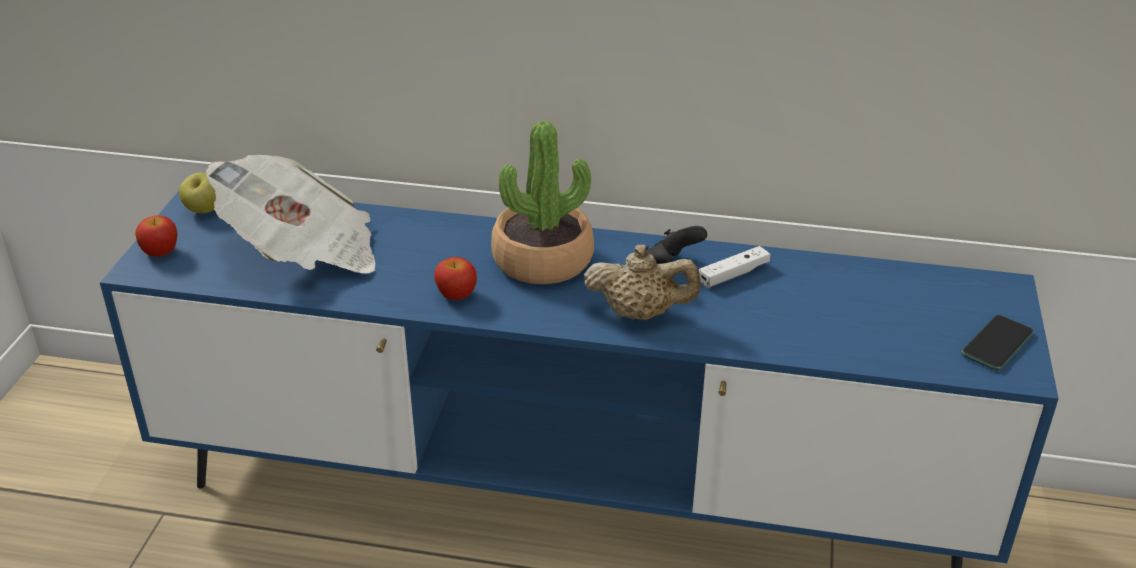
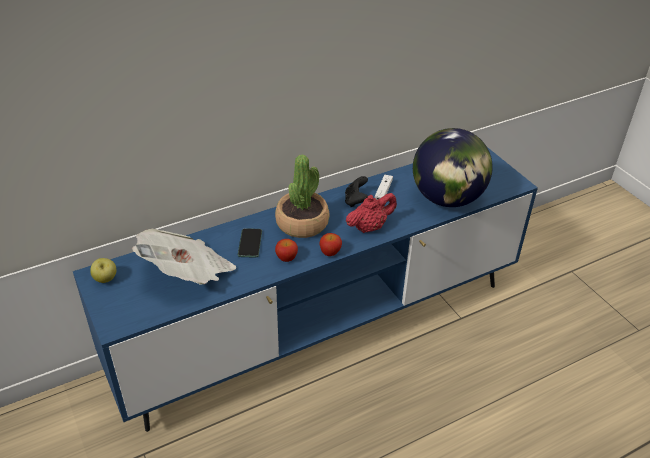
camera: 40 degrees left, 5 degrees up
(161, 252) = (113, 312): apple -> apple (330, 252)
(640, 314) = (369, 227): beige teapot -> red teapot
(837, 334) = (447, 199): none -> globe
(997, 344) = (499, 176): phone -> phone (250, 243)

